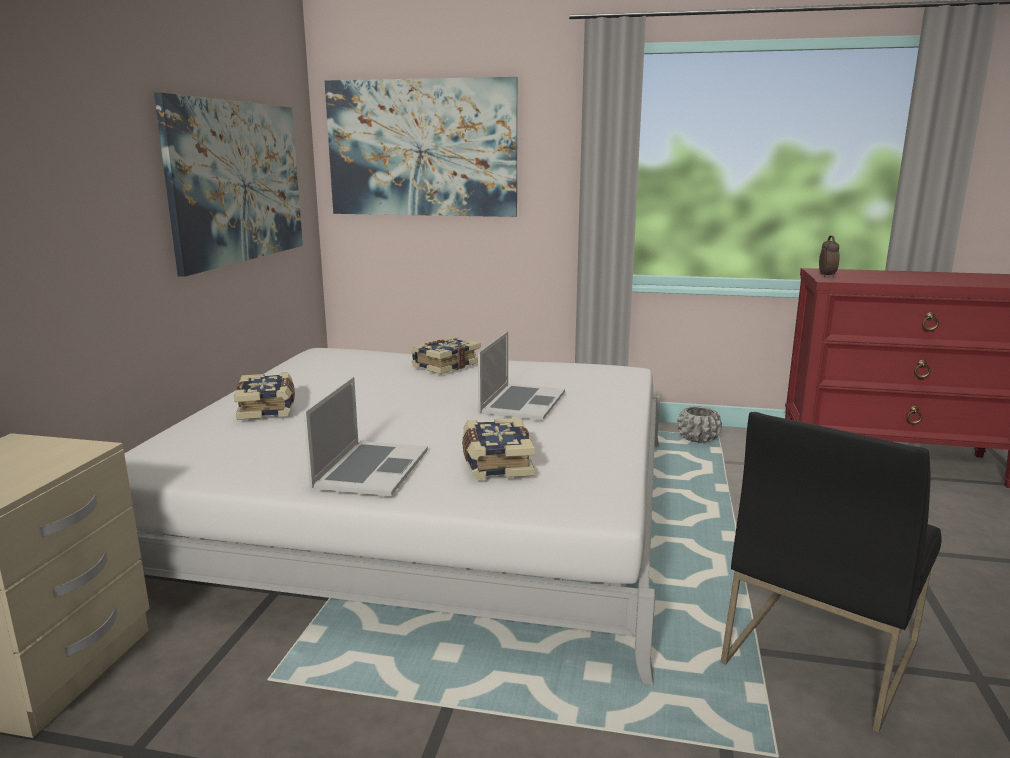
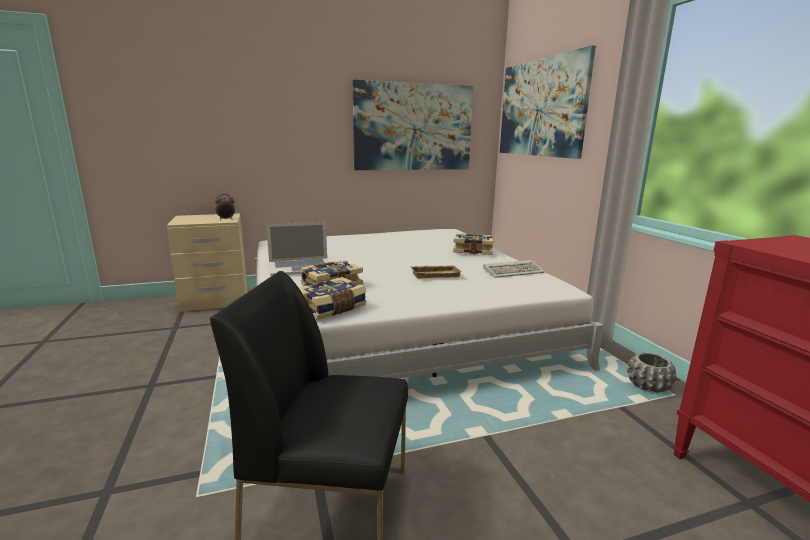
camera: 60 degrees right, 0 degrees up
(268, 408) = (355, 240): book -> book (332, 308)
(522, 402) = (435, 274): laptop -> beige tray
(551, 371) = (514, 271): none -> keyboard
(827, 276) = (767, 242): alarm clock -> alarm clock (226, 219)

